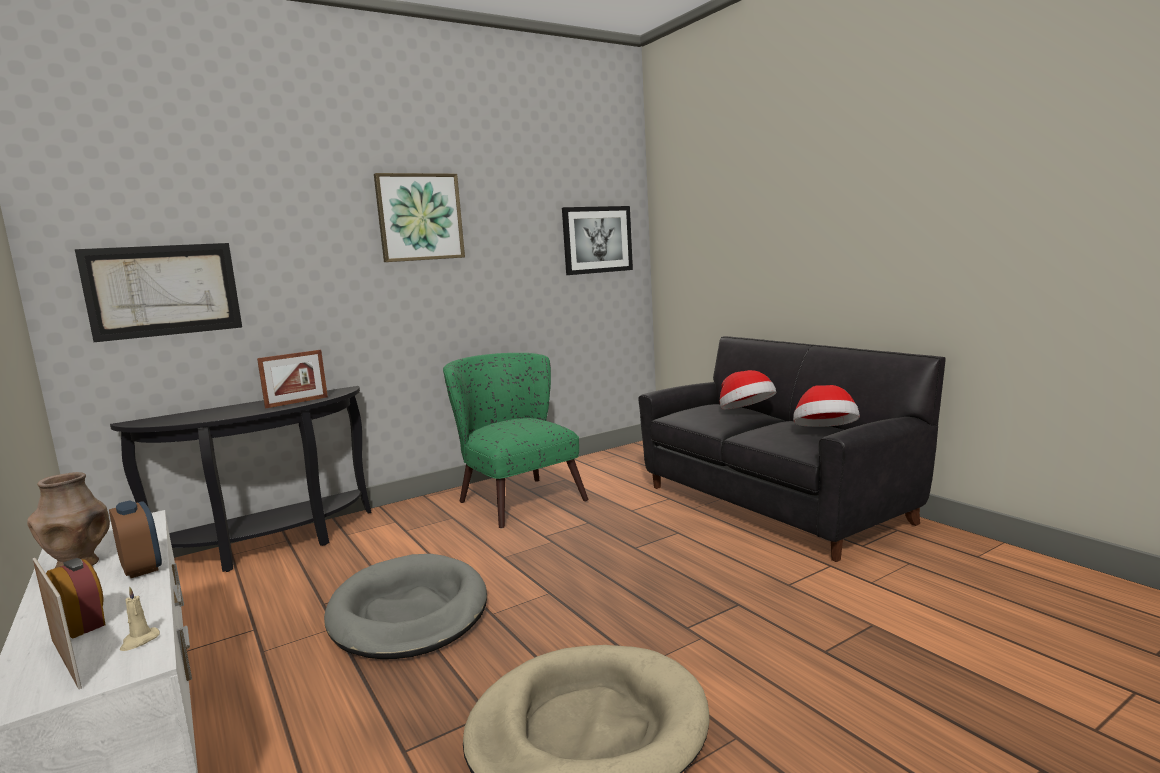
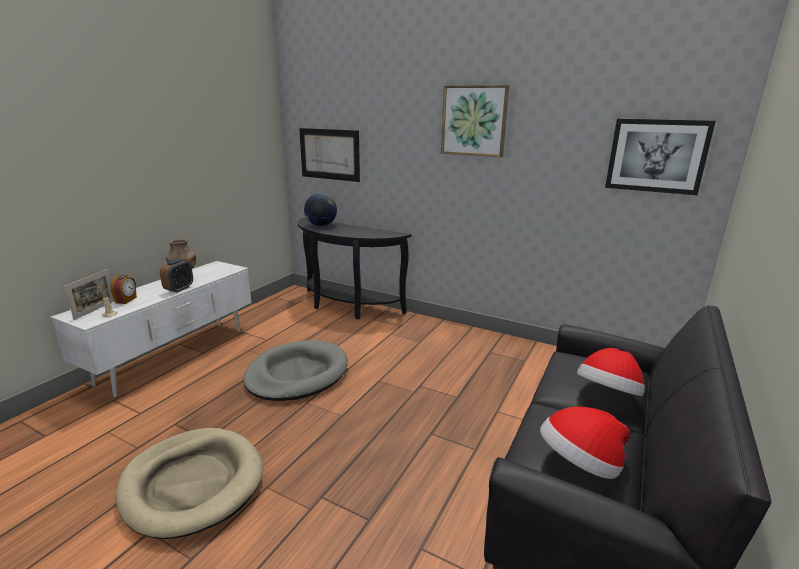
camera: 60 degrees right, 10 degrees up
(193, 416) = (321, 225): none -> globe
(297, 402) = (359, 234): picture frame -> none
(515, 498) = (470, 352): green armchair -> none

